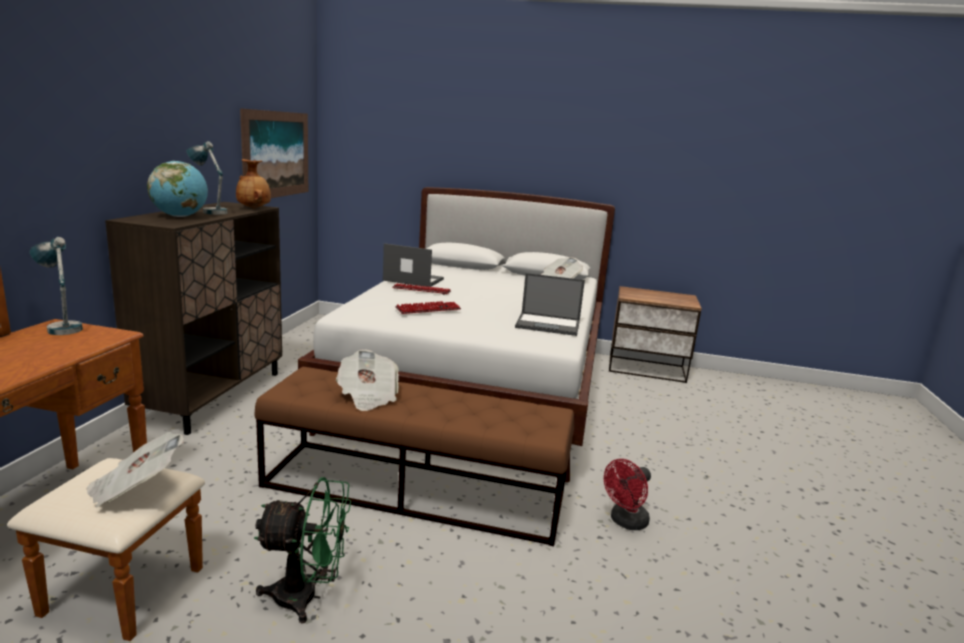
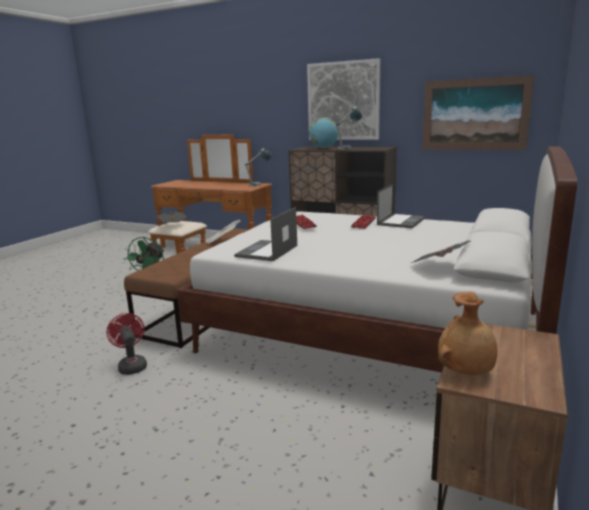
camera: 105 degrees right, 0 degrees up
(156, 129) = (343, 101): none -> picture
(254, 208) = (371, 149): brown vase -> brown vase (466, 372)

